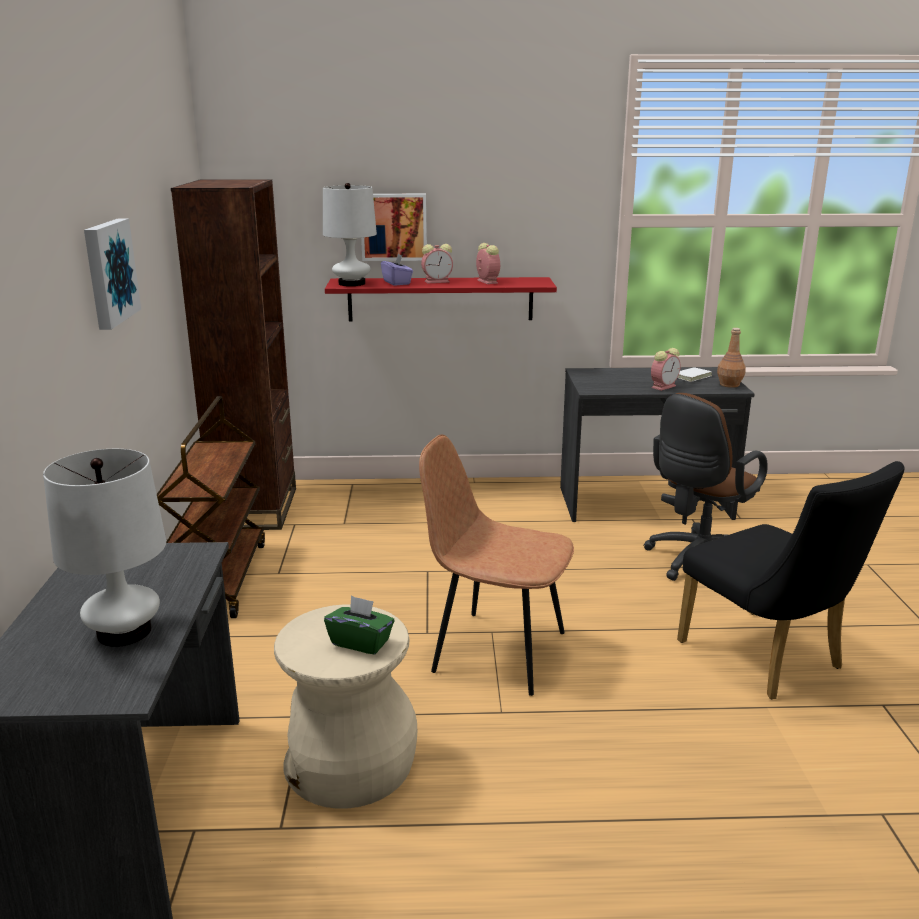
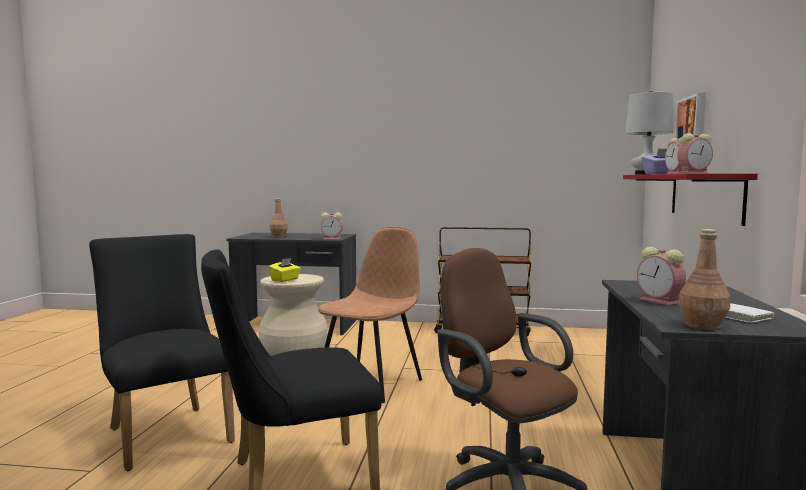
camera: 100 degrees right, 15 degrees down
(108, 272) = (440, 137): picture -> none
(124, 632) = (278, 236): white table lamp -> brown bottle
(195, 553) = (332, 238): none -> alarm clock
(256, 508) = (587, 334): brown bookcase -> none
(361, 642) = (285, 280): green tissue box -> yellow tissue box
(753, 790) = (166, 432): none -> black chair

